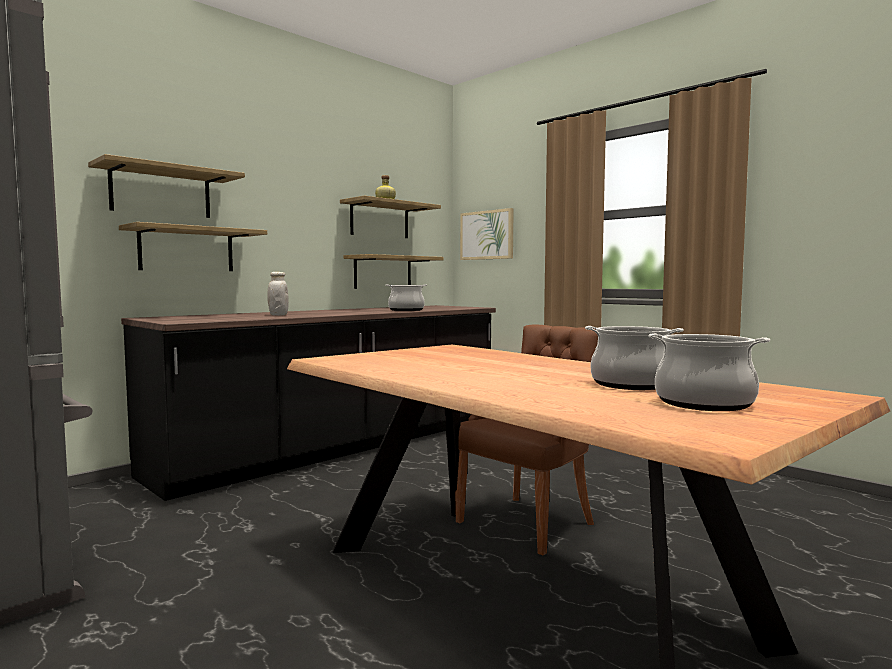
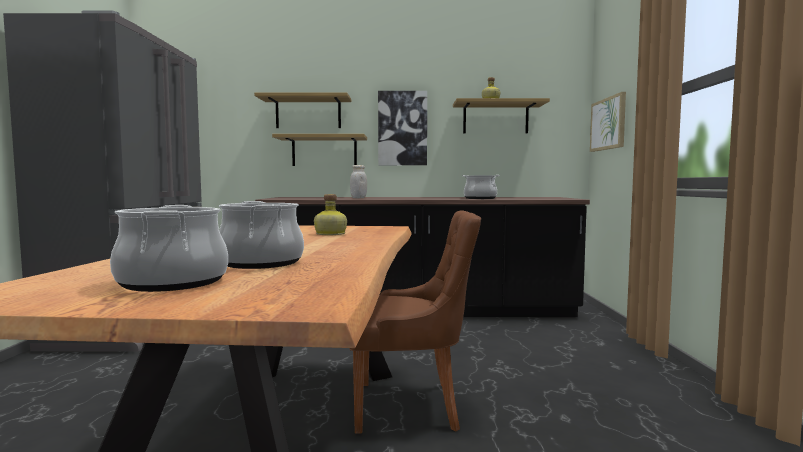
camera: 45 degrees right, 0 degrees up
(287, 224) = (402, 128): none -> picture
(383, 272) = (498, 165): shelf -> none
(466, 358) = (329, 234): none -> bottle

